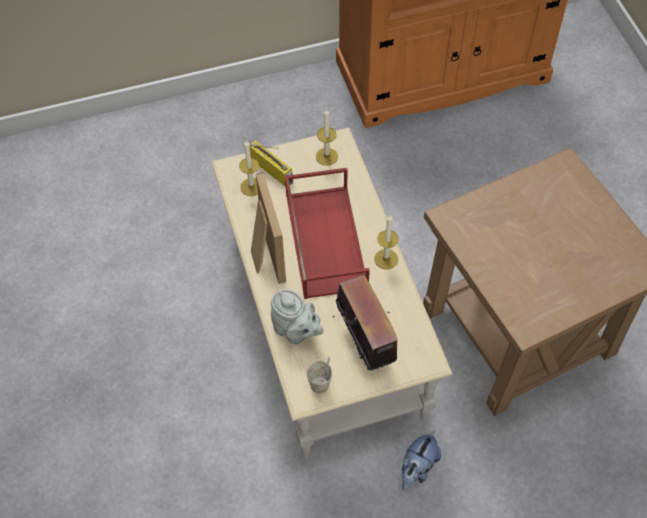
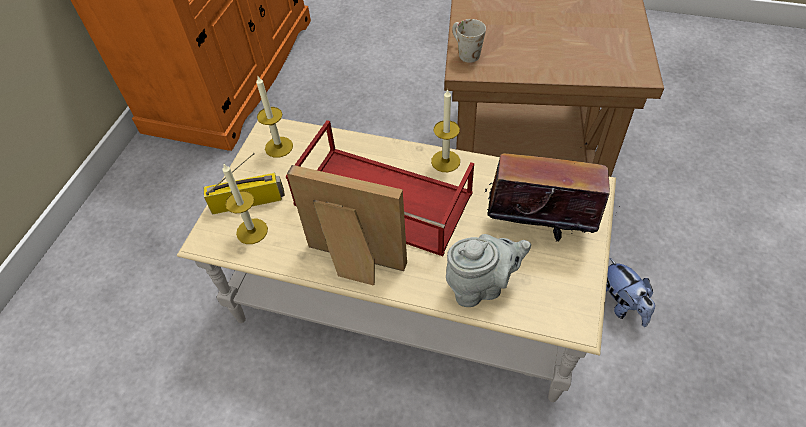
camera: 55 degrees left, 5 degrees down
(322, 380) = (562, 293): white mug -> white mug (464, 52)

